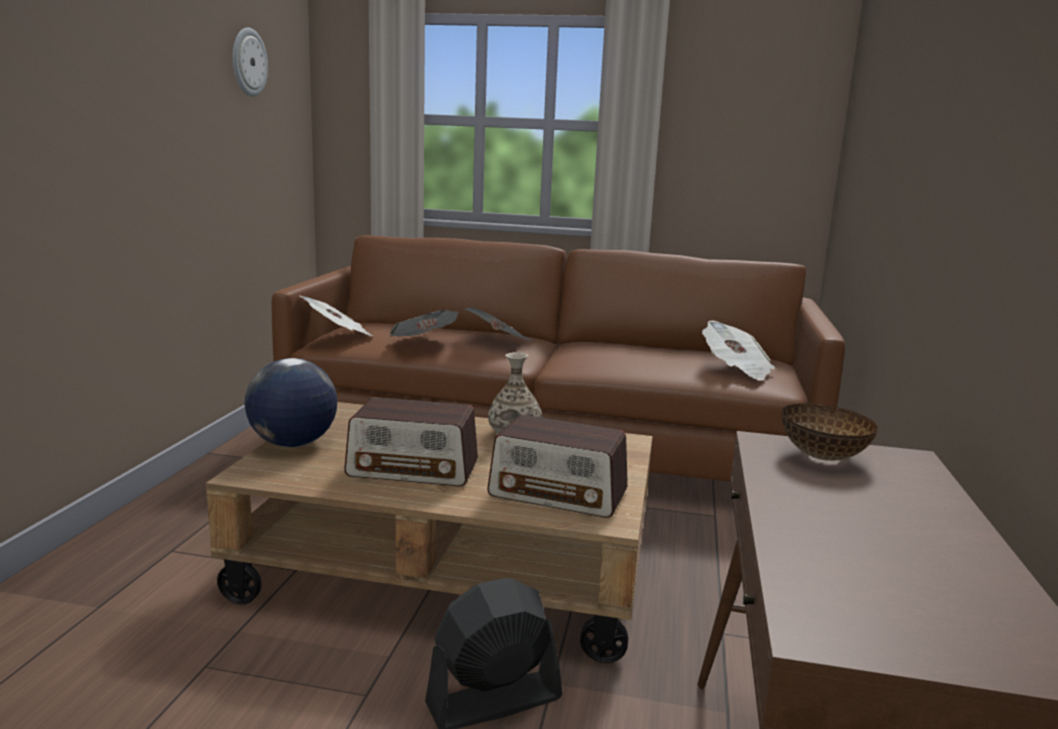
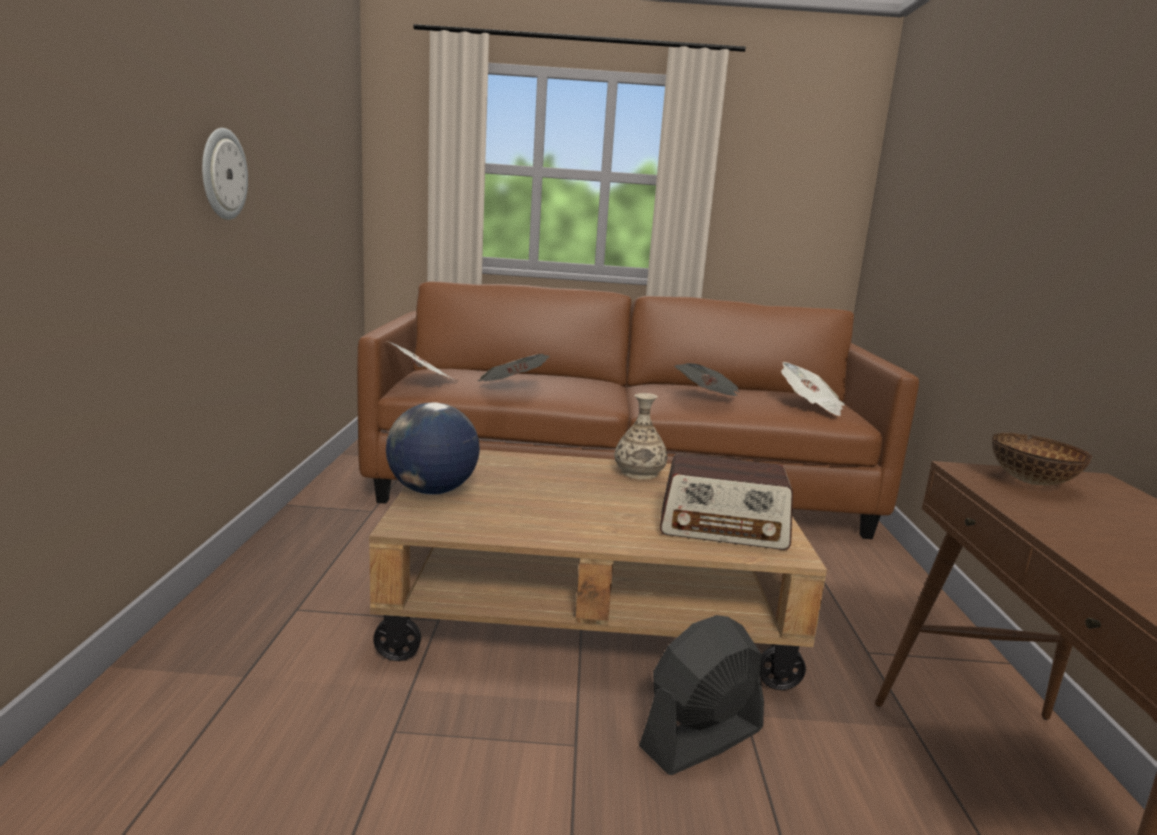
camera: 10 degrees left, 0 degrees up
(248, 62) = (318, 100): wall clock -> wall clock (222, 174)
(413, 469) = (570, 511): radio -> none
(499, 342) = (581, 385): newspaper -> newspaper (708, 398)

